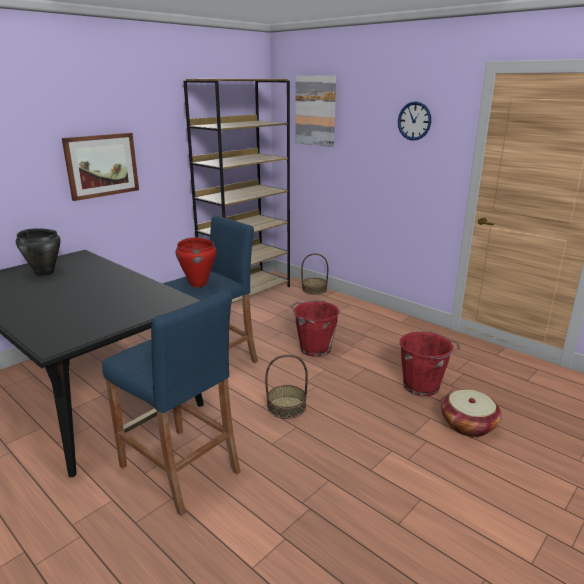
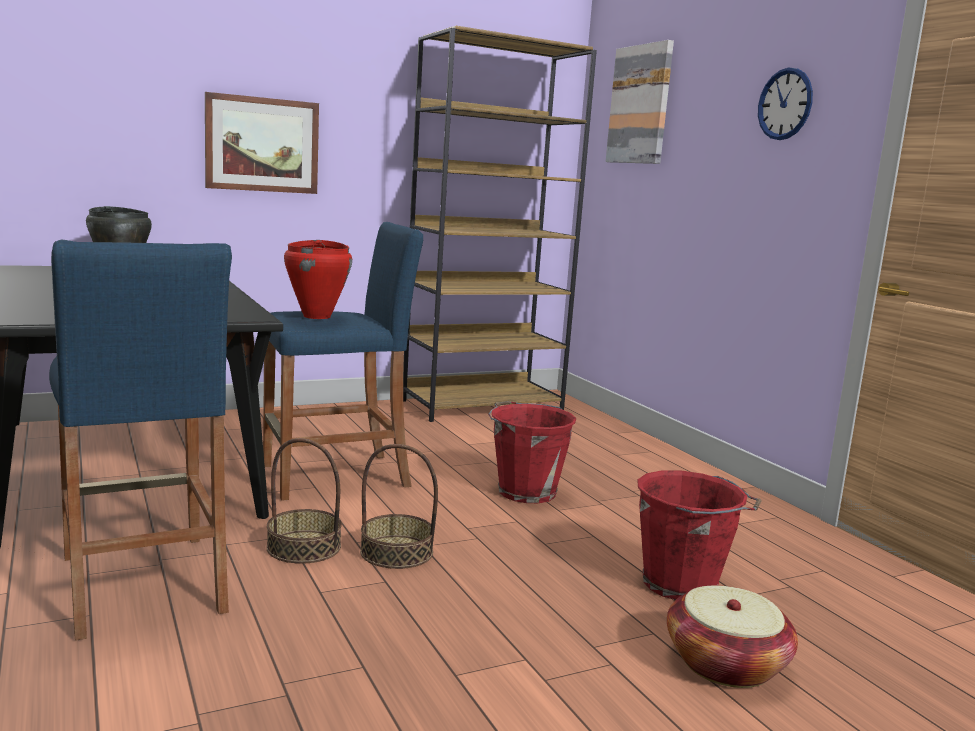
camera: 20 degrees right, 10 degrees down
(314, 290) = (602, 422): basket -> basket (304, 547)

